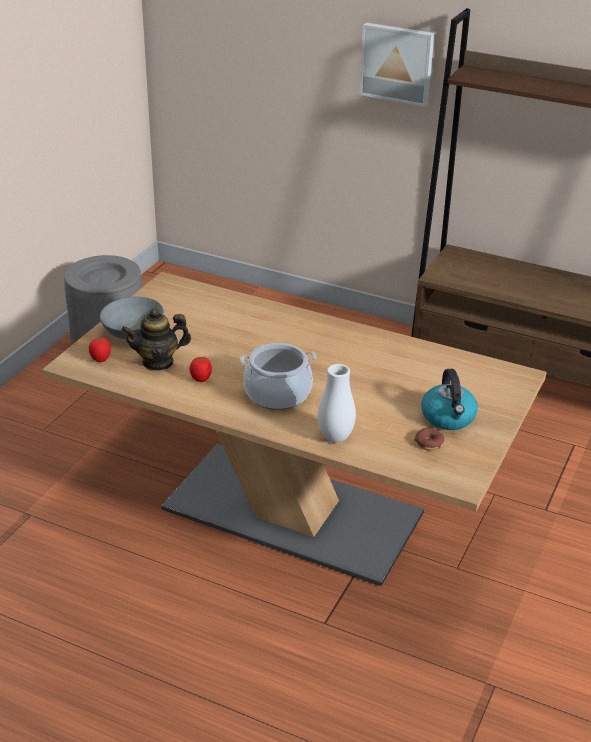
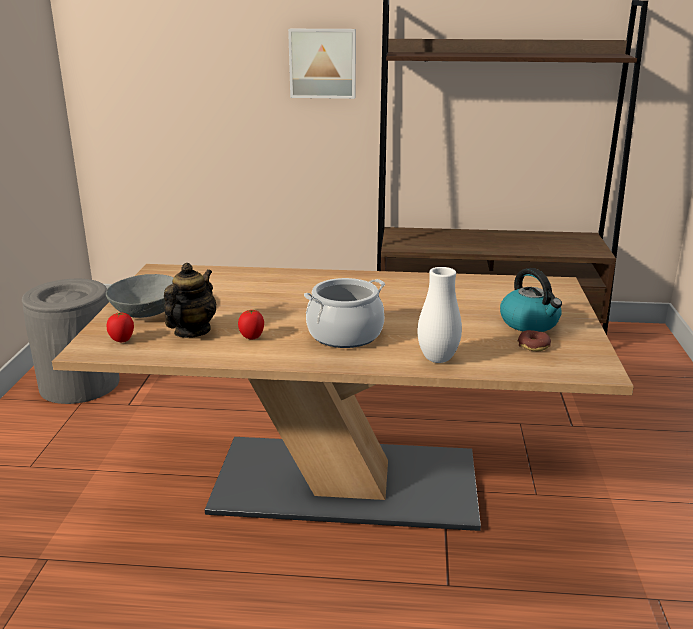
camera: 20 degrees left, 10 degrees down
(158, 362) = (192, 331): teapot -> teapot turned 150 degrees clockwise

